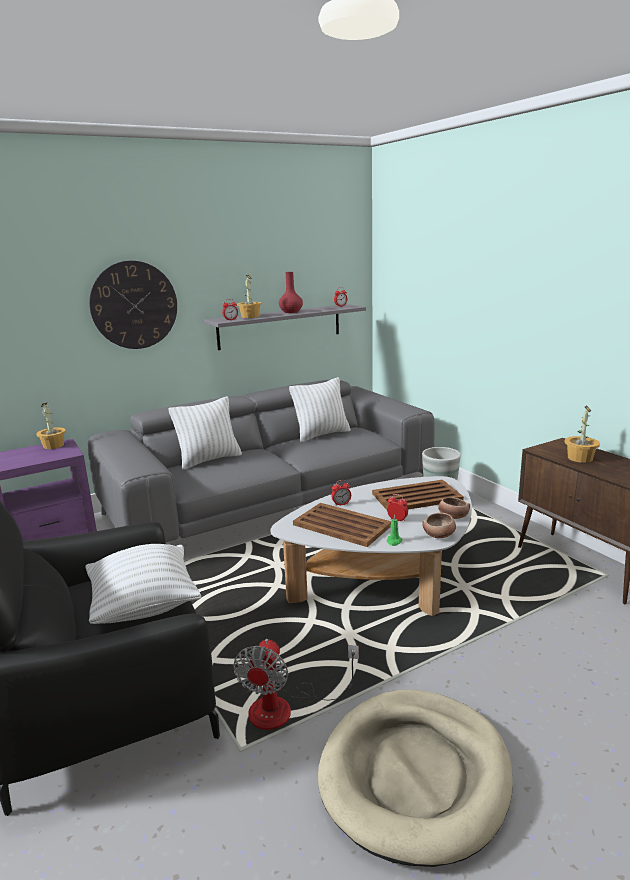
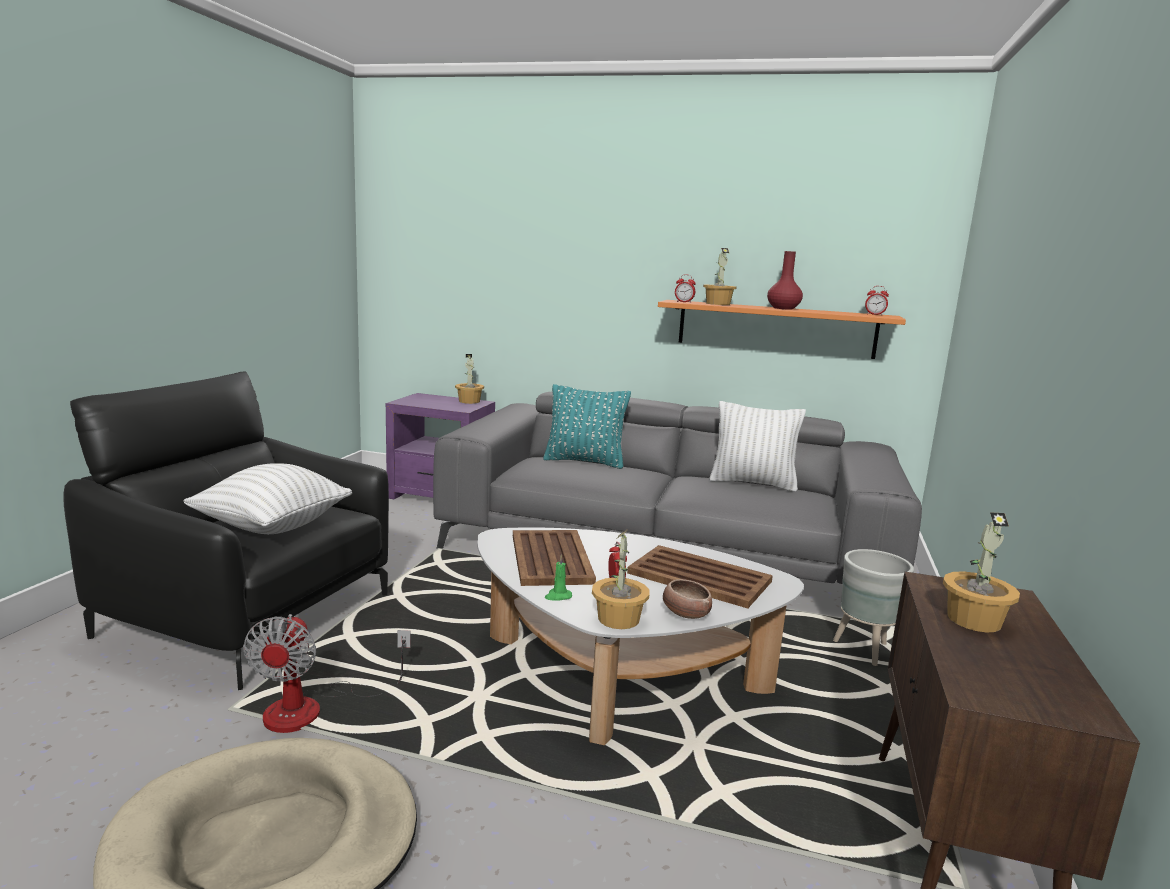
camera: 45 degrees right, 5 degrees down
(134, 305) = (587, 269): wall clock -> none
(209, 460) = (584, 461): white pillow -> turquoise pillow
(280, 326) = (776, 329): grey shelf -> orange shelf
(285, 708) = (313, 708): fan -> fan turned 60 degrees counterclockwise
(341, 504) = (601, 544): alarm clock -> none
(439, 535) = (619, 619): bowl -> potted plant

